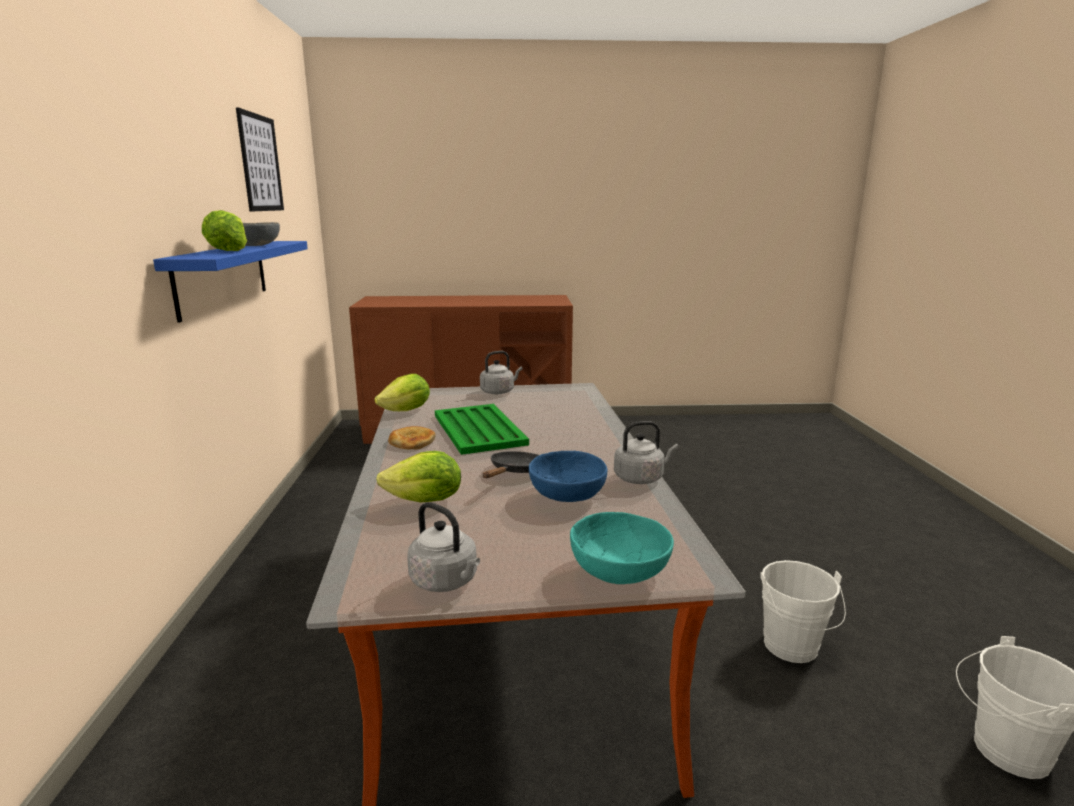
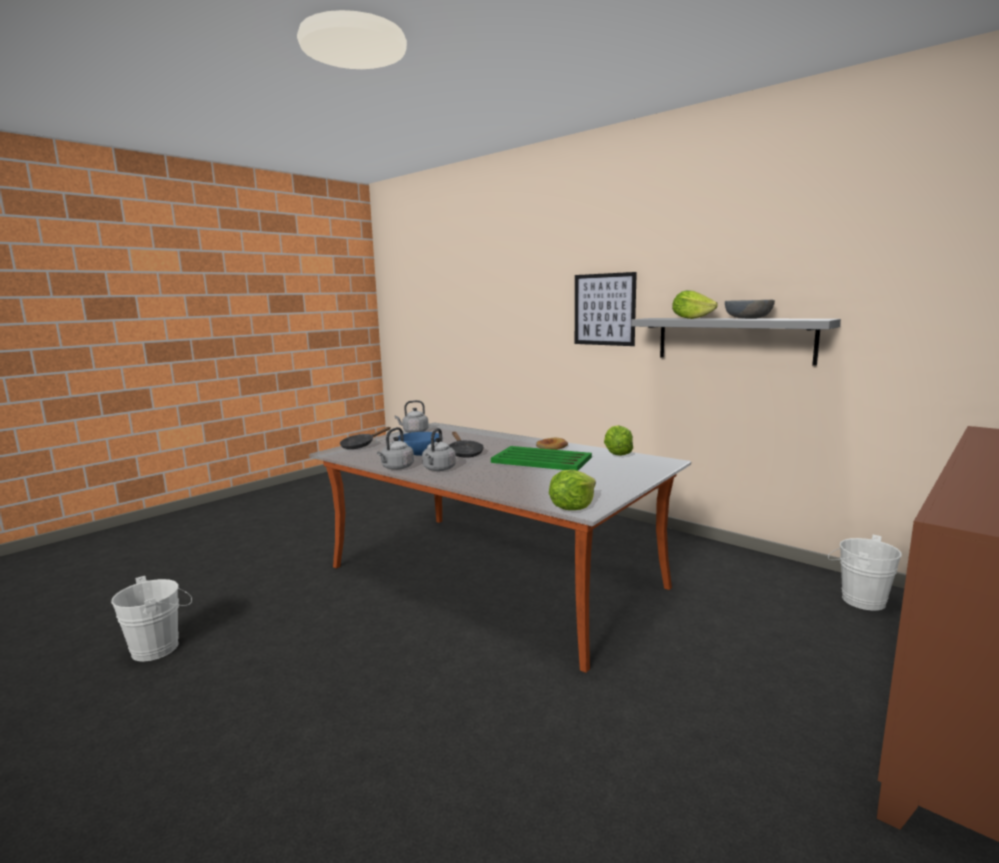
camera: 135 degrees right, 5 degrees down
(223, 276) = (733, 339): blue shelf -> grey shelf
(260, 163) = (869, 239): picture -> picture (604, 309)
(425, 501) = (473, 438): lettuce -> lettuce (572, 508)
(499, 391) = (623, 482): grey kettle -> grey kettle (438, 469)
(619, 571) = (360, 445): turquoise bowl -> black frying pan
(793, 649) = (301, 642): white bucket -> white bucket (858, 599)

